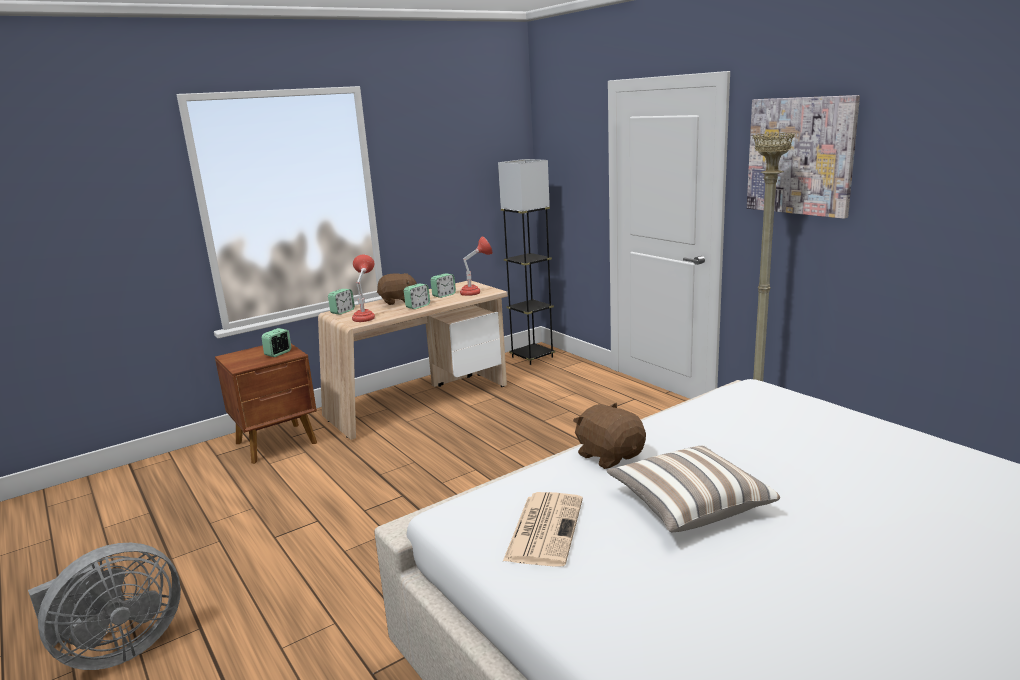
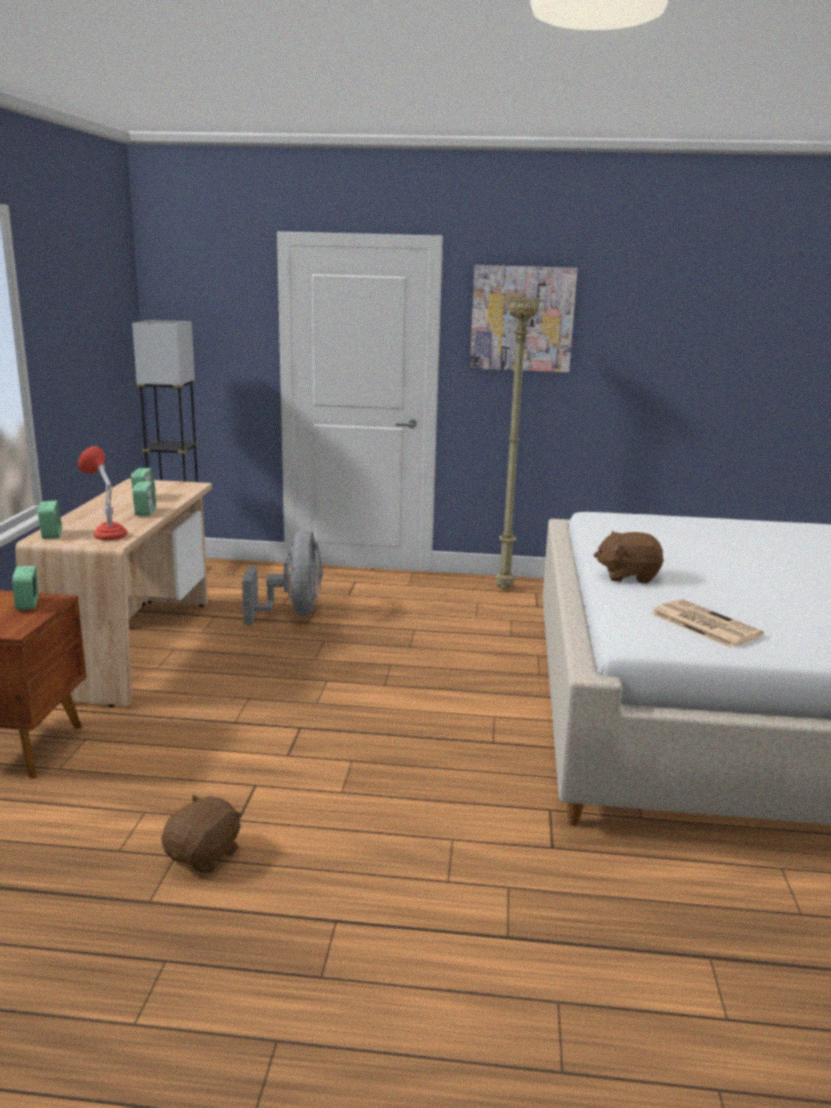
camera: 50 degrees left, 0 degrees up
(117, 650) = (287, 993): grey fan -> grey fan (293, 613)
(398, 301) = (99, 512): brown plush toy -> brown plush toy (204, 855)
(476, 292) = (178, 489): red table lamp -> none
(688, 506) = (731, 586): pillow -> none

